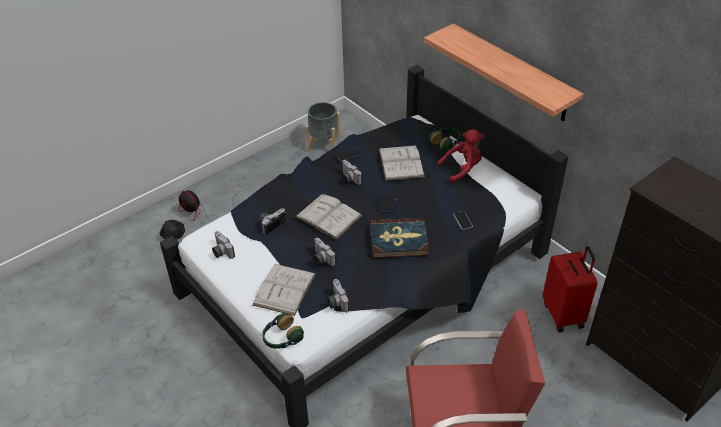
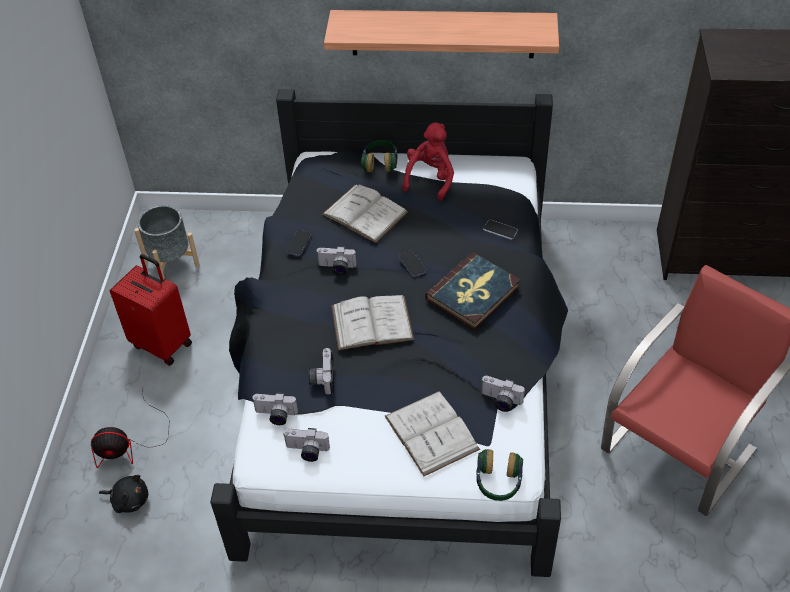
camera: 45 degrees left, 5 degrees up
(321, 259) = (426, 371): camera -> camera (275, 416)
(564, 315) = (616, 267): red suitcase -> red suitcase (163, 344)

